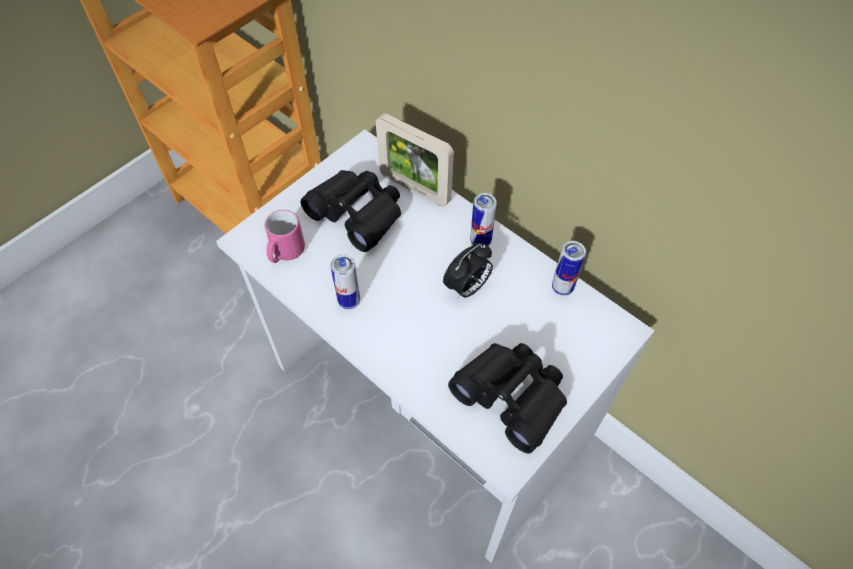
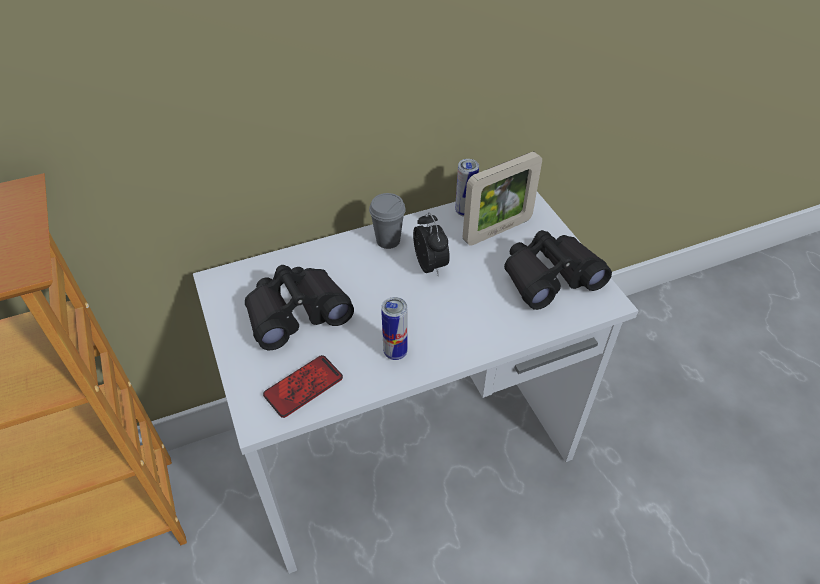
camera: 65 degrees left, 10 degrees down
(285, 253) = (303, 386): pink mug -> phone
(415, 188) = (298, 262): picture frame -> picture frame (497, 230)
(480, 241) = (388, 240): can -> grey cup

